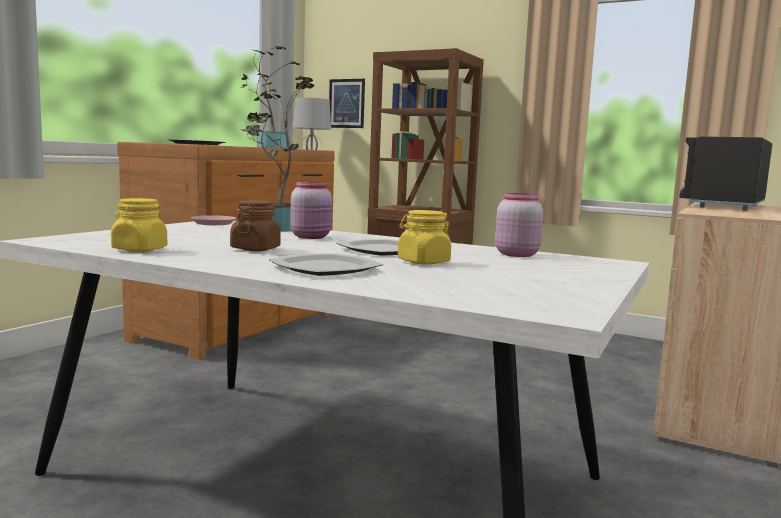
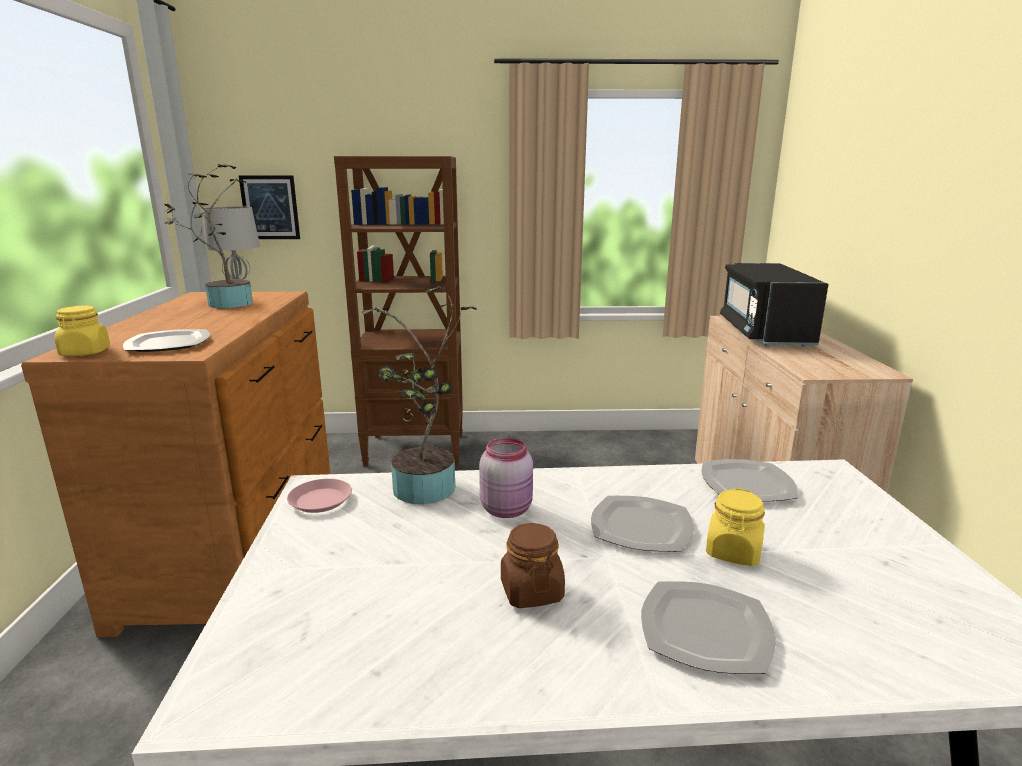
camera: 30 degrees left, 10 degrees up
(139, 249) = (415, 675): yellow jar -> yellow jar (85, 352)
(516, 254) = (746, 483): pink jar -> plate

